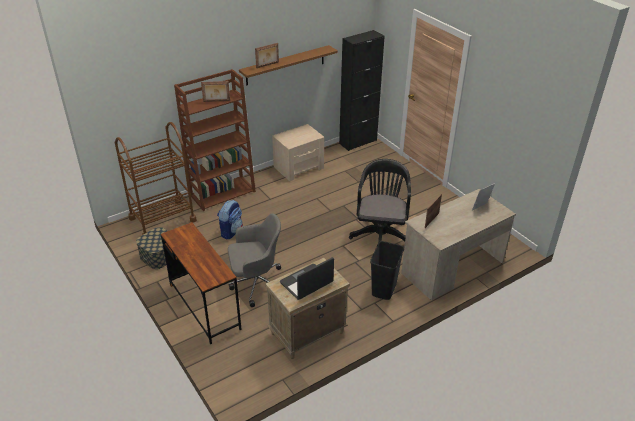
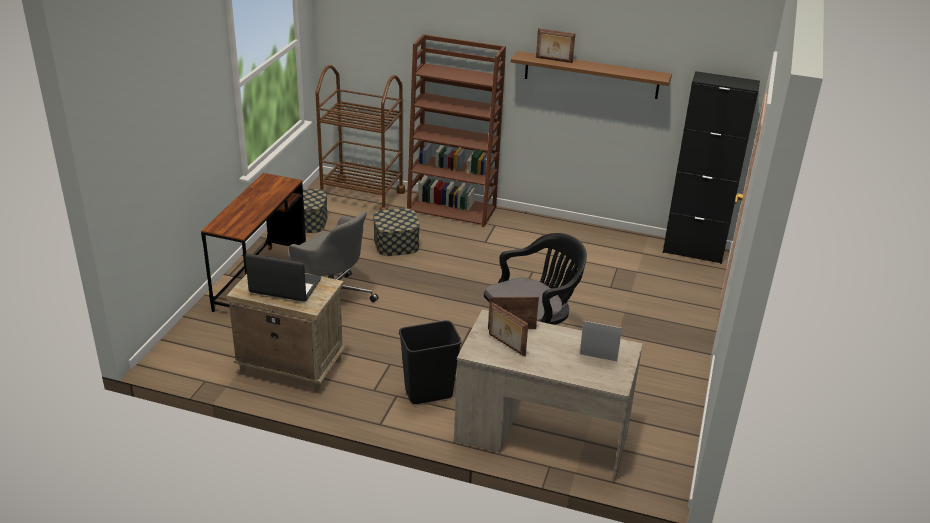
camera: 50 degrees right, 5 degrees down
(216, 101) = (462, 76): picture frame -> picture frame (506, 345)
(231, 231) = (396, 243): backpack -> storage box
(299, 167) = (572, 234): beige nightstand -> none

